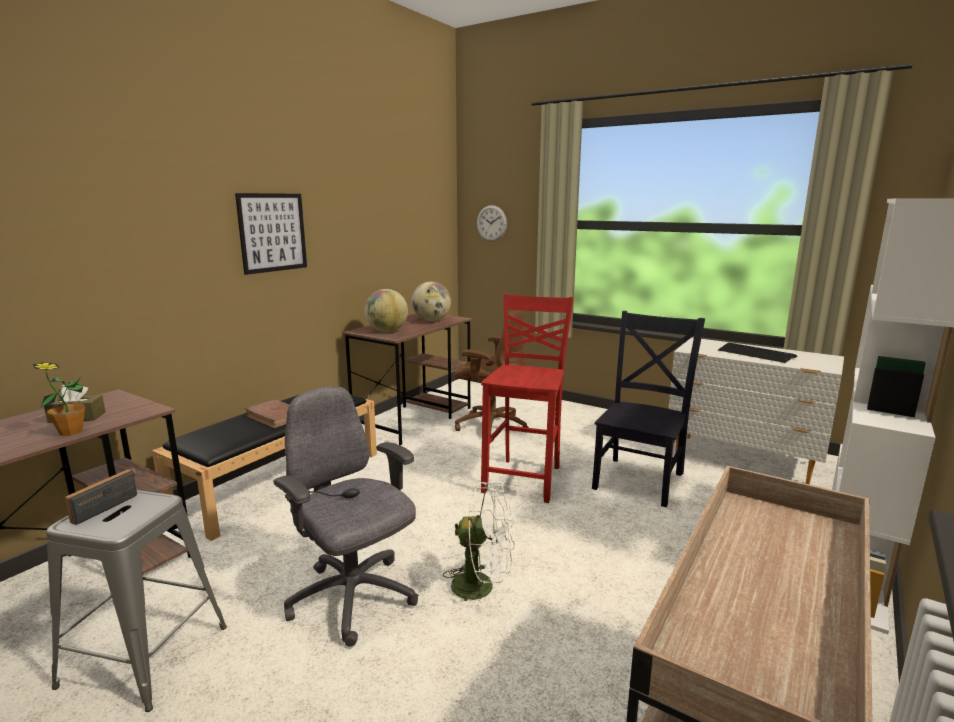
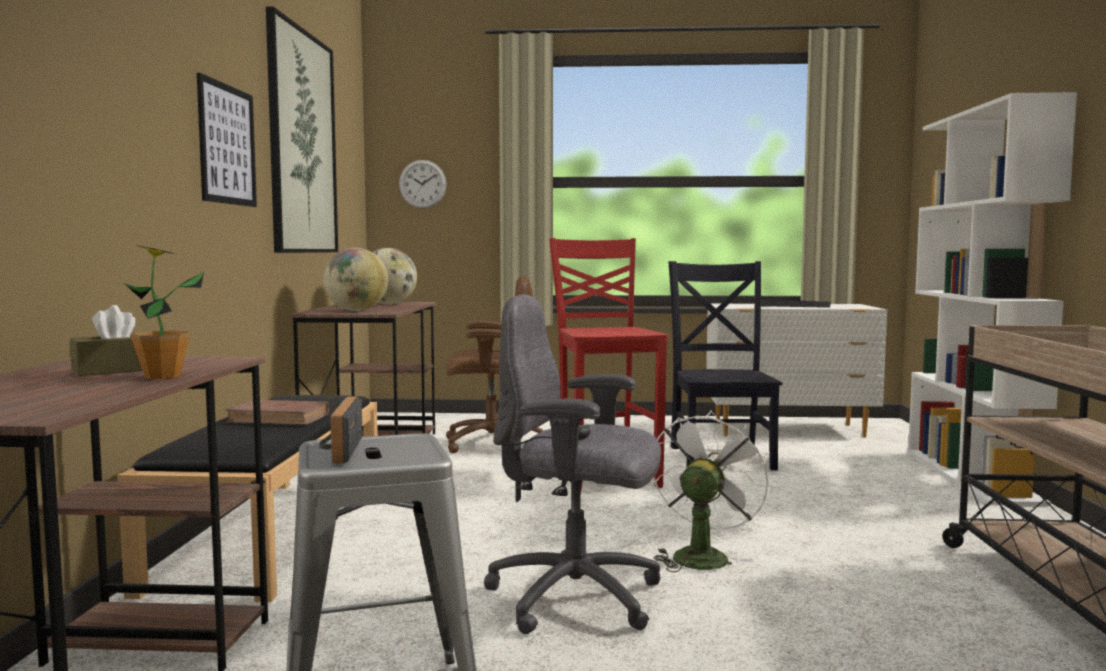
camera: 30 degrees left, 10 degrees down
(368, 211) = (302, 143): none -> picture
(482, 587) = (702, 555): white fan -> white fan turned 45 degrees counterclockwise

